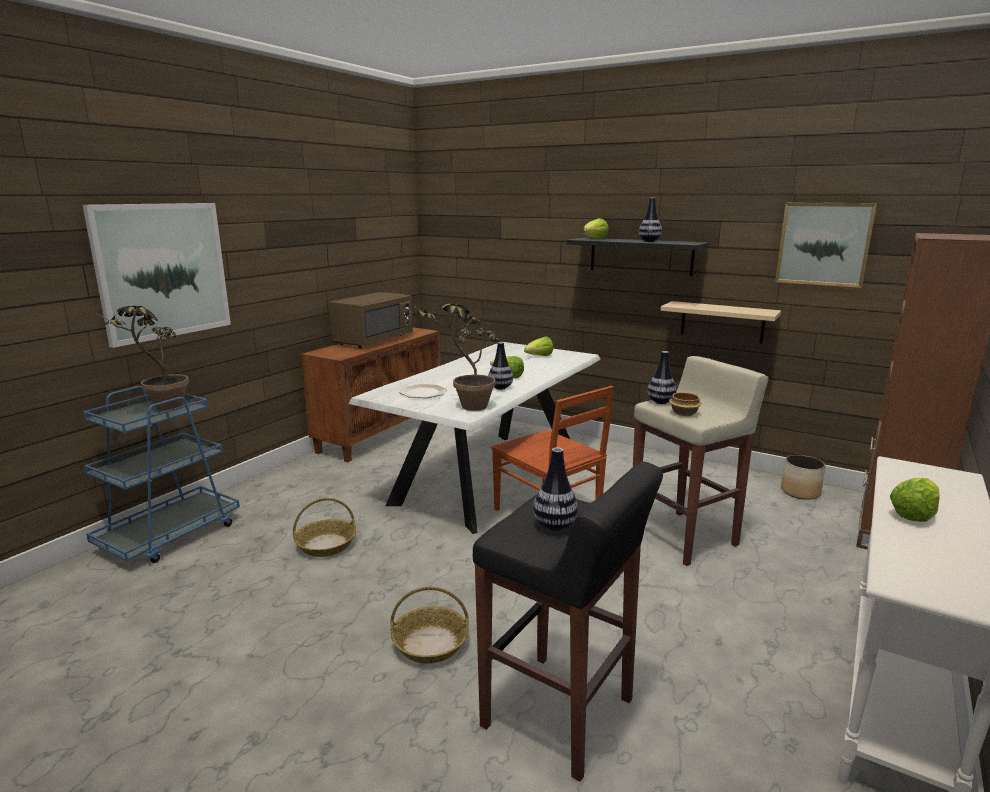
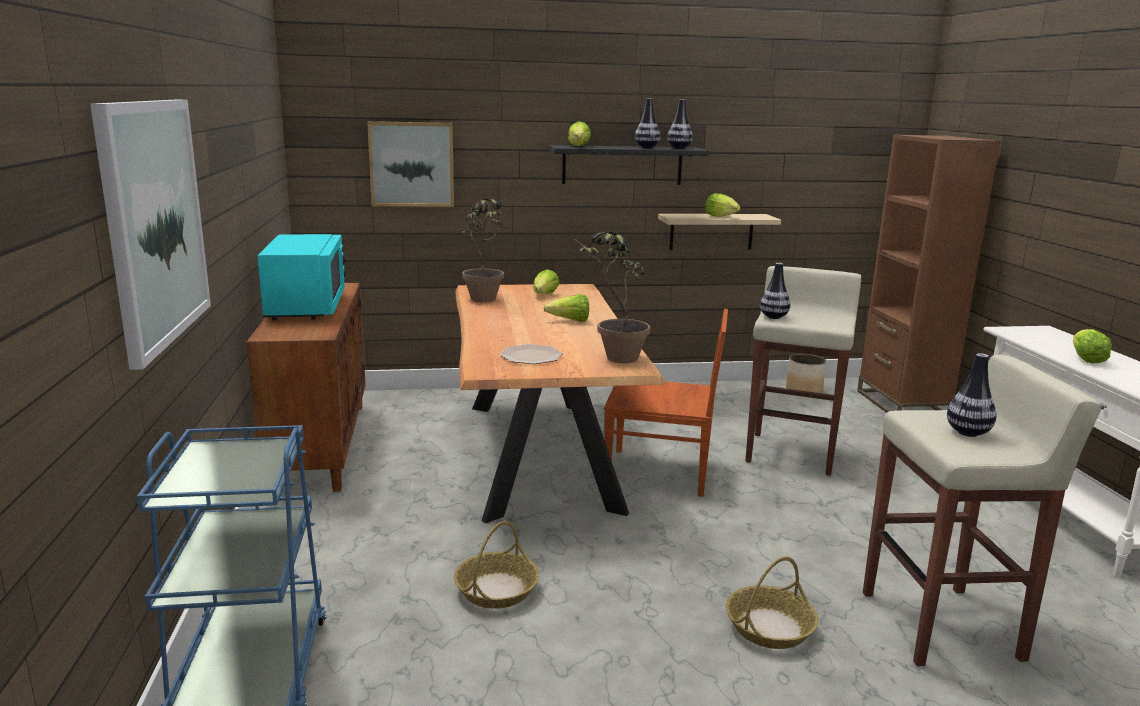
camera: 40 degrees left, 0 degrees up
(161, 409) = (240, 460): potted plant -> potted plant (485, 301)
(373, 340) = (306, 307): brown microwave -> turquoise microwave
(490, 476) = (540, 454): white dining table -> brown dining table
(500, 388) = (595, 334): vase -> vase (679, 148)
(560, 714) = (943, 626): black stool -> beige stool
(684, 413) = (813, 323): bowl -> none
(719, 308) = (720, 217): none -> lettuce
(823, 244) = (801, 146): picture -> picture (411, 164)

